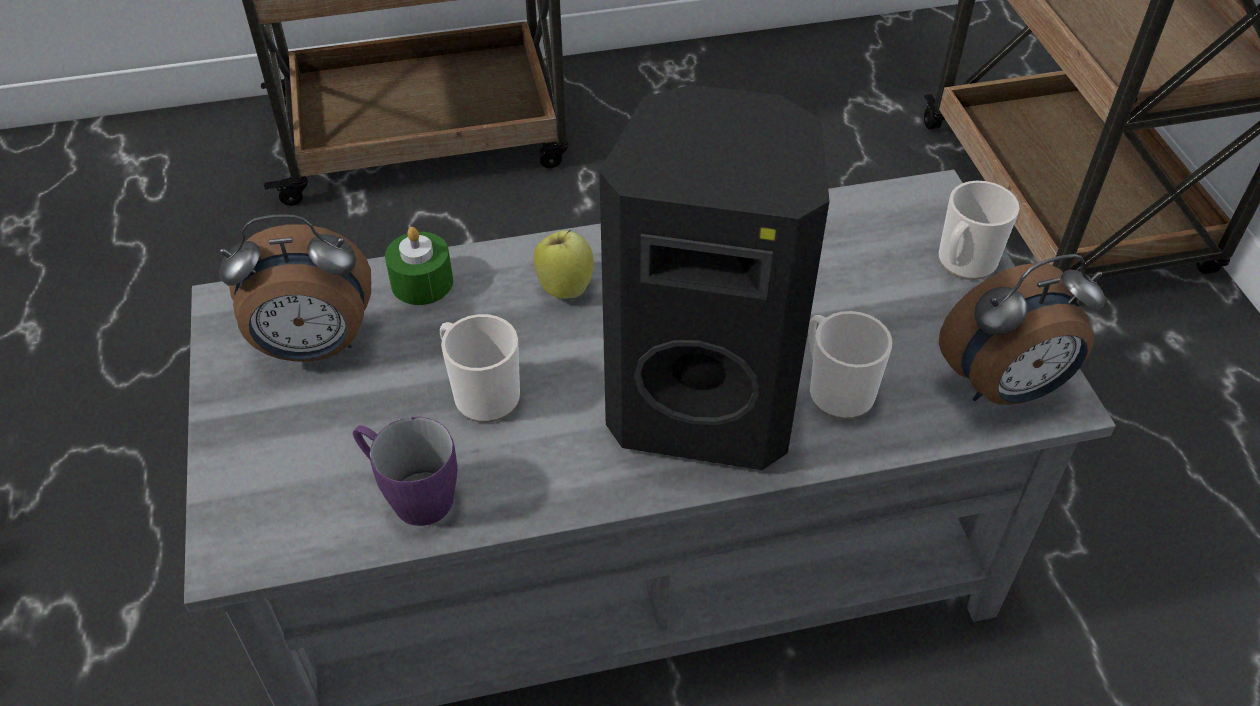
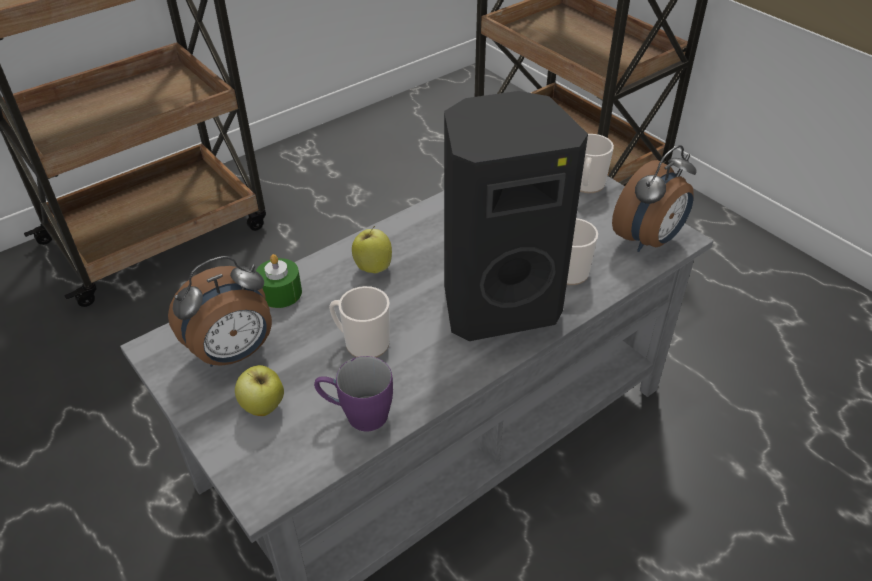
camera: 25 degrees left, 5 degrees down
(303, 438) = (263, 408): none -> apple

